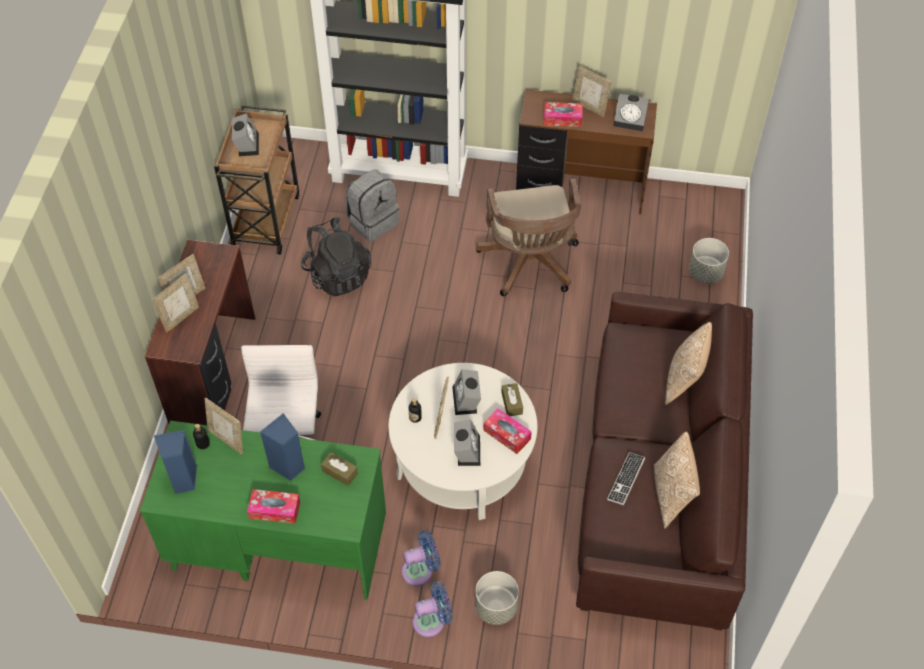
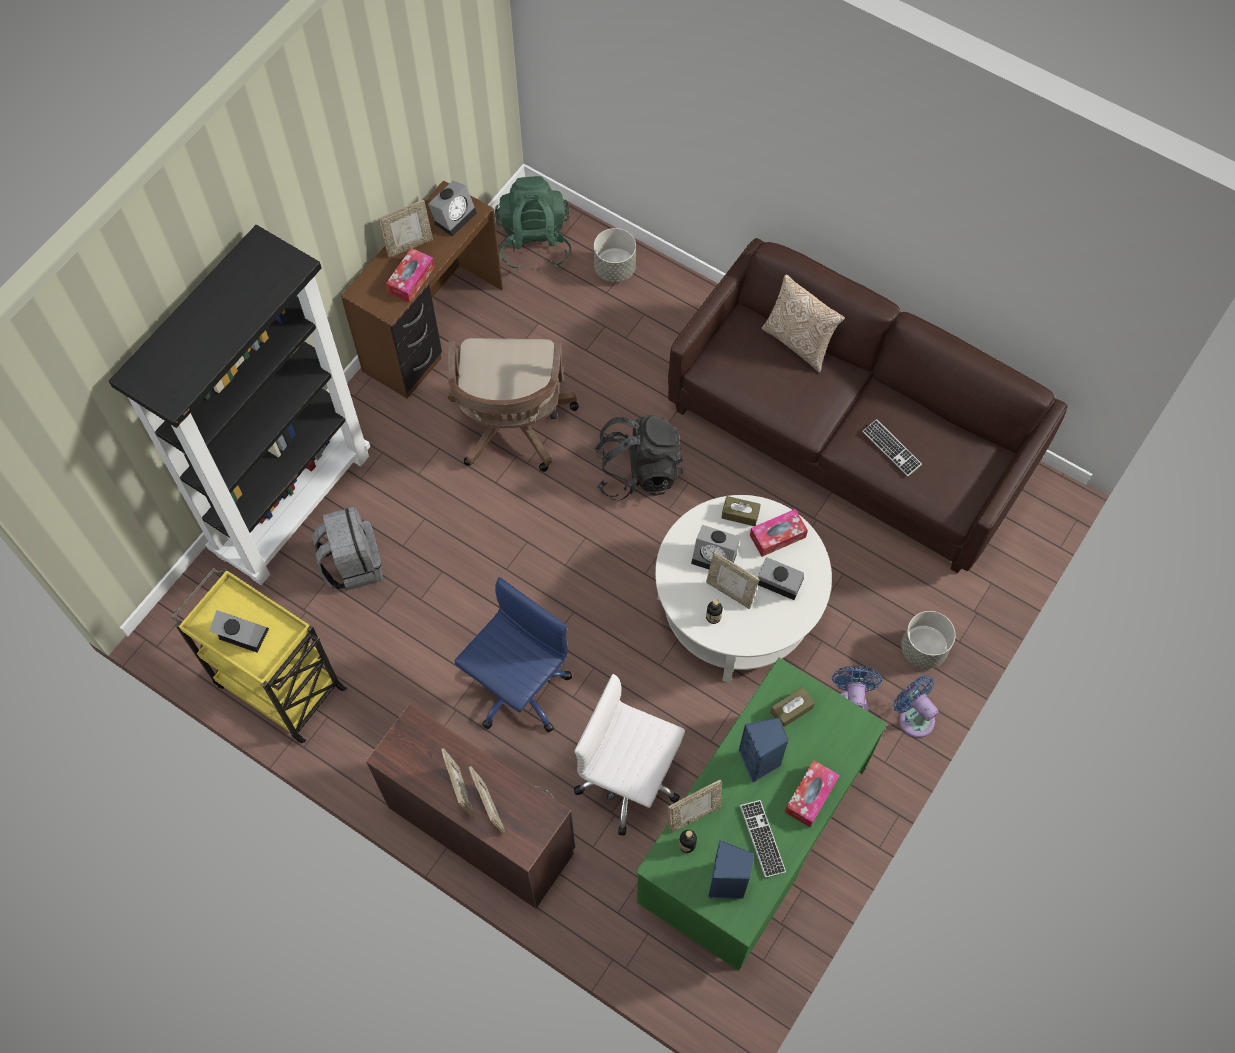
camera: 65 degrees left, 10 degrees up
(227, 490) = (762, 839): none -> keyboard
(266, 219) = (277, 685): brown cart -> yellow cart
(326, 349) = (516, 689): none -> blue office chair
(337, 275) = (413, 635): black backpack -> black backpack (638, 471)
(432, 621) = (913, 716): blue fan -> blue fan turned 45 degrees counterclockwise
(530, 265) = (512, 428): brown office chair -> brown office chair turned 75 degrees clockwise
(671, 495) = (927, 418): pillow -> none
(693, 216) = (534, 243): none -> green backpack

